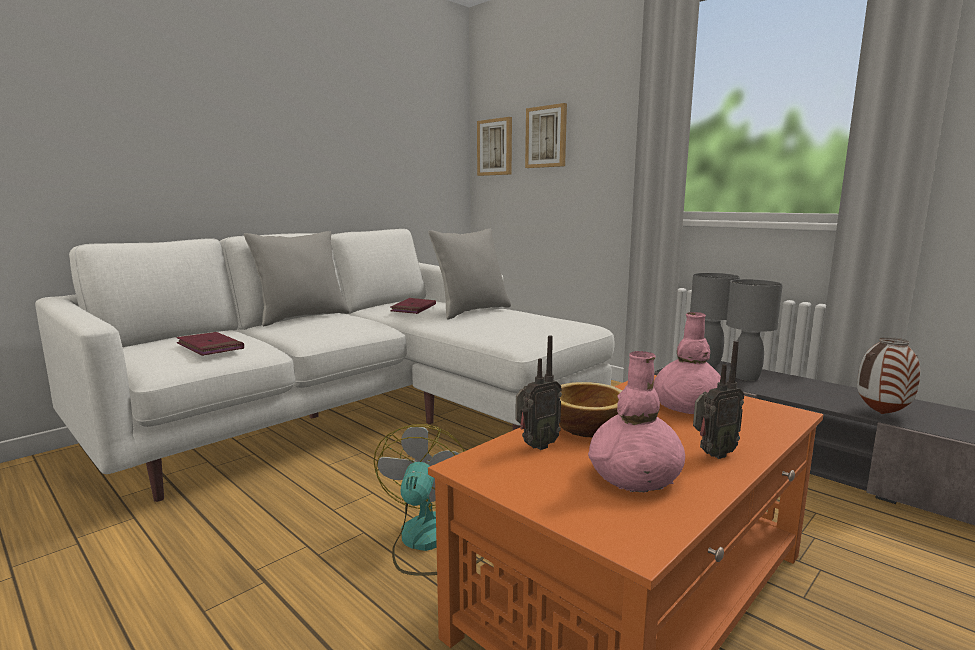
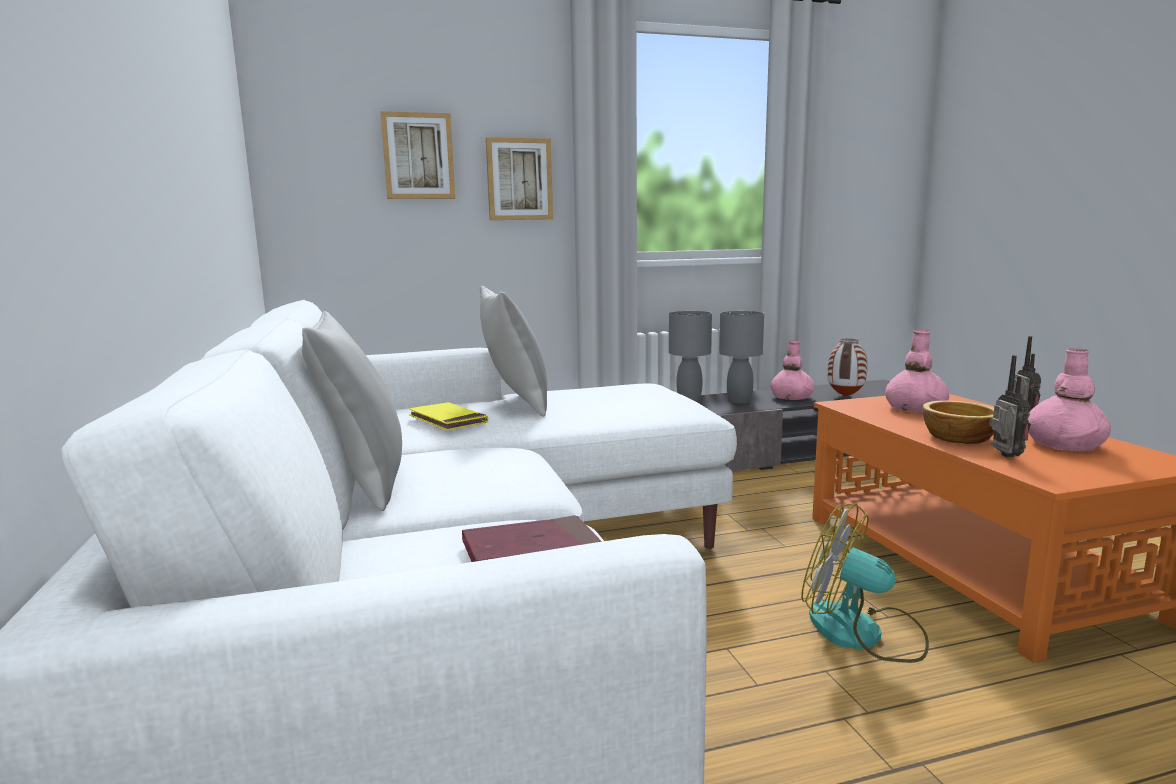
camera: 60 degrees left, 0 degrees up
(413, 308) = (448, 420): red book -> yellow book
(495, 147) = (314, 163): picture -> picture (519, 179)
(810, 393) = (791, 397): none -> pink vase

